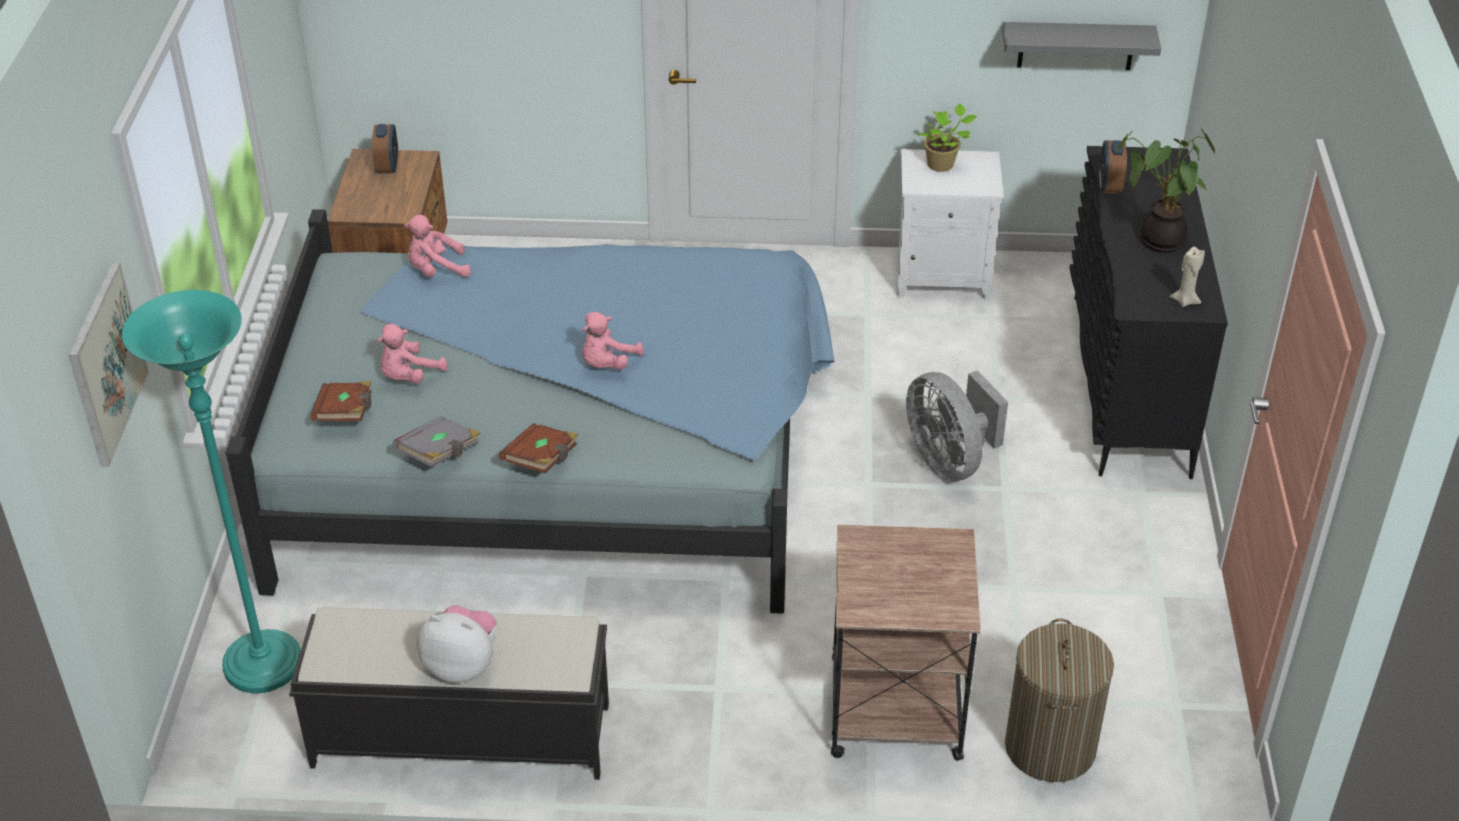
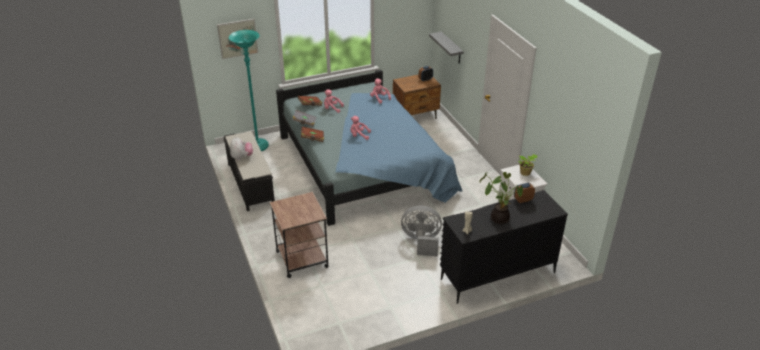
camera: 65 degrees right, 5 degrees down
(949, 460) = (421, 242): grey fan -> grey fan turned 60 degrees clockwise
(1050, 747) = (304, 296): laundry basket -> none
(1076, 45) = (573, 158): grey shelf -> grey shelf (451, 48)

